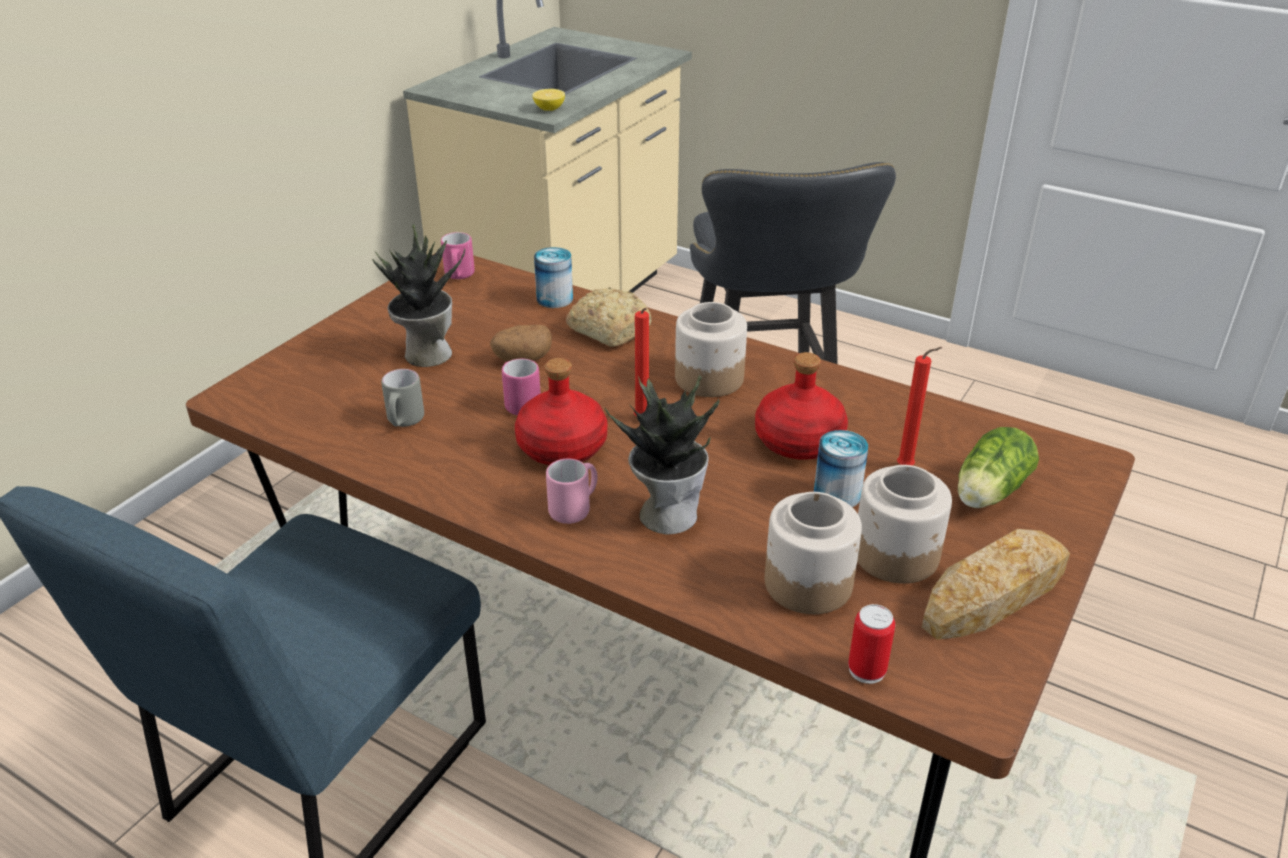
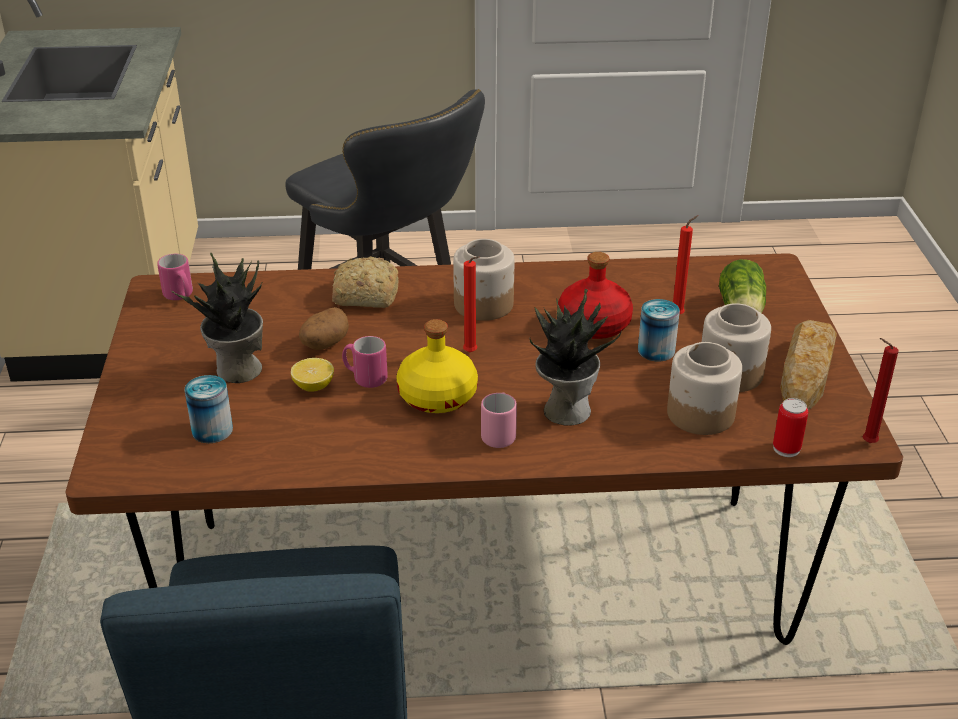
camera: 35 degrees left, 0 degrees up
(403, 422) = (289, 429): grey mug -> none
(549, 109) = (119, 116): lemon -> lemon (313, 386)
(554, 299) = (289, 286): can -> can (212, 430)
(563, 448) = (438, 396): red bottle -> yellow bottle
(980, 713) = (866, 443): none -> red candle

